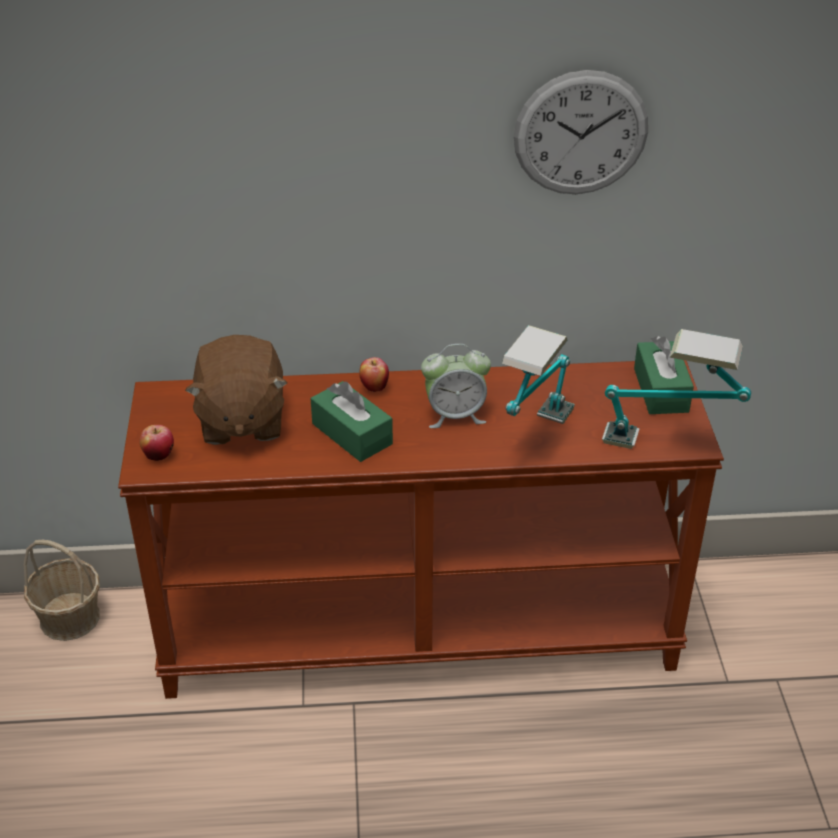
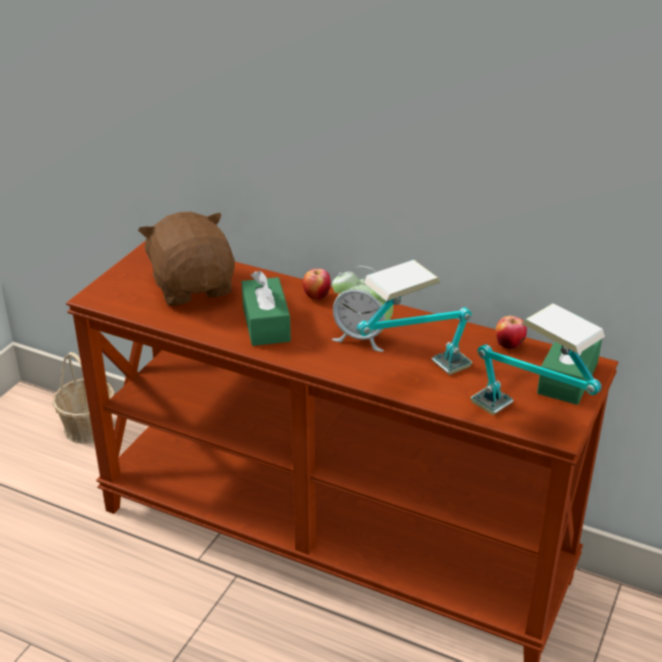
camera: 30 degrees right, 5 degrees down
(159, 455) = (112, 291): apple -> apple (509, 345)
(241, 420) = (193, 287): brown plush toy -> brown plush toy turned 135 degrees clockwise
(580, 133) = (525, 94): wall clock -> none

